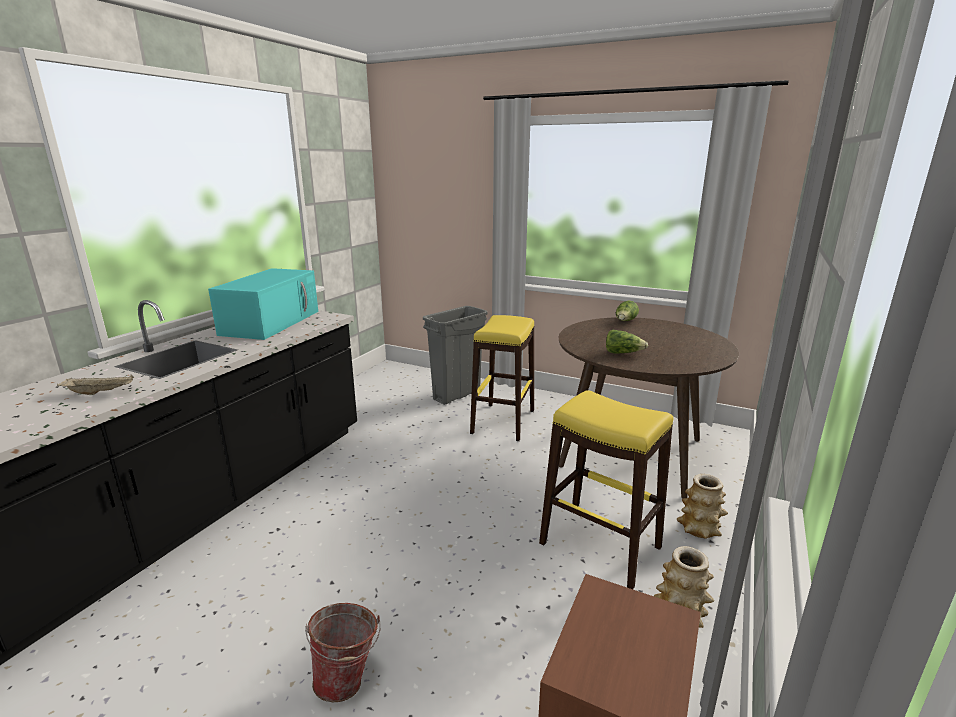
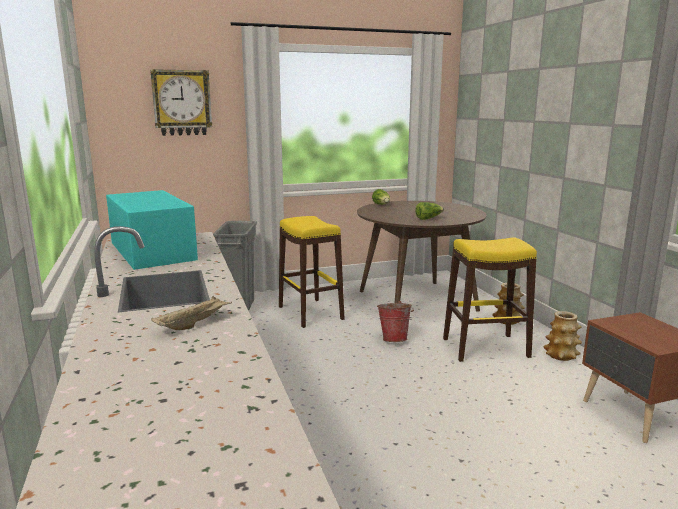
camera: 45 degrees left, 5 degrees down
(348, 679) = (502, 471): bucket -> bucket (394, 339)
(444, 183) = (182, 103): none -> wall clock

